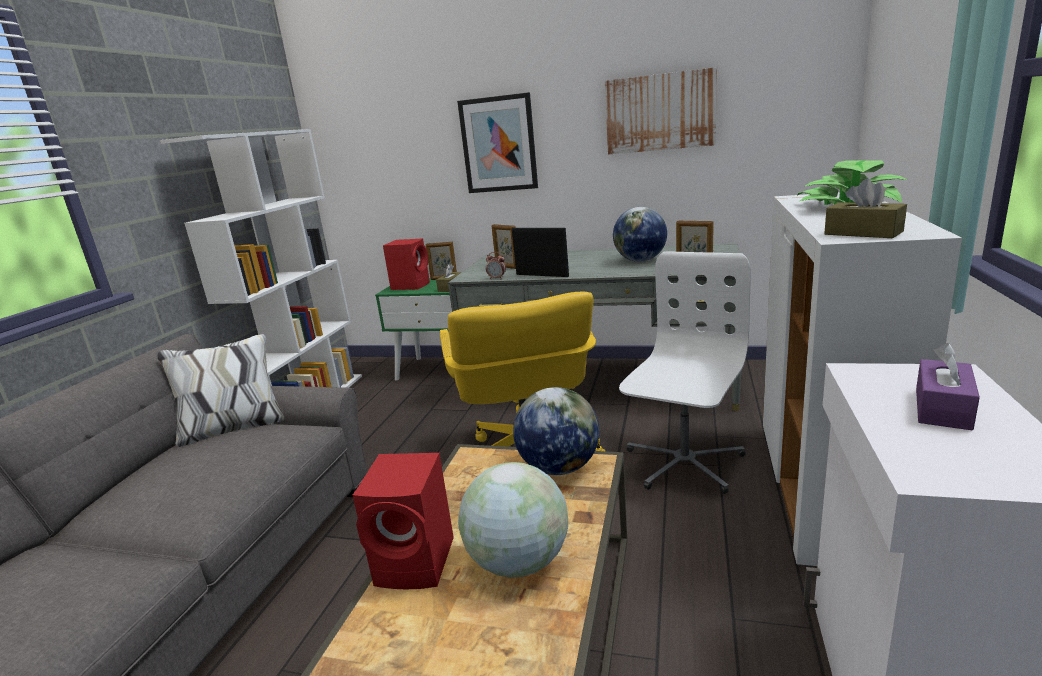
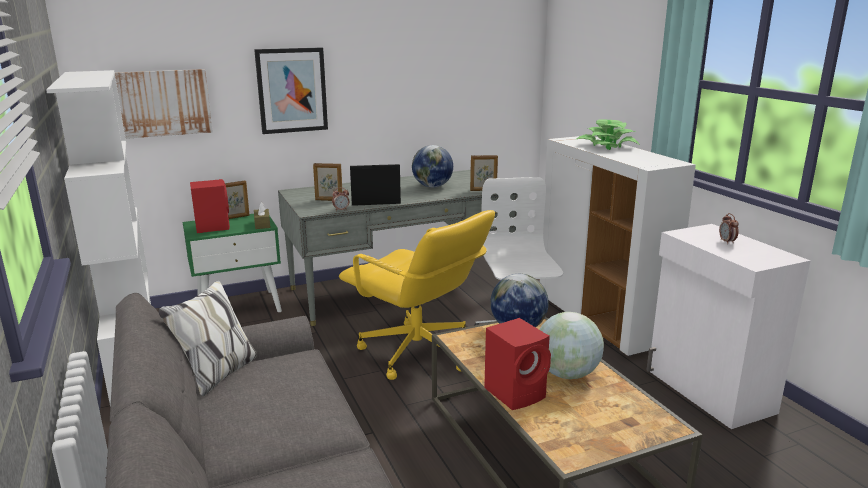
camera: 40 degrees left, 0 degrees up
(660, 112) = (424, 71): picture -> picture (158, 103)
(863, 233) = (653, 163): brown tissue box -> none
(942, 408) = (727, 242): purple tissue box -> alarm clock

